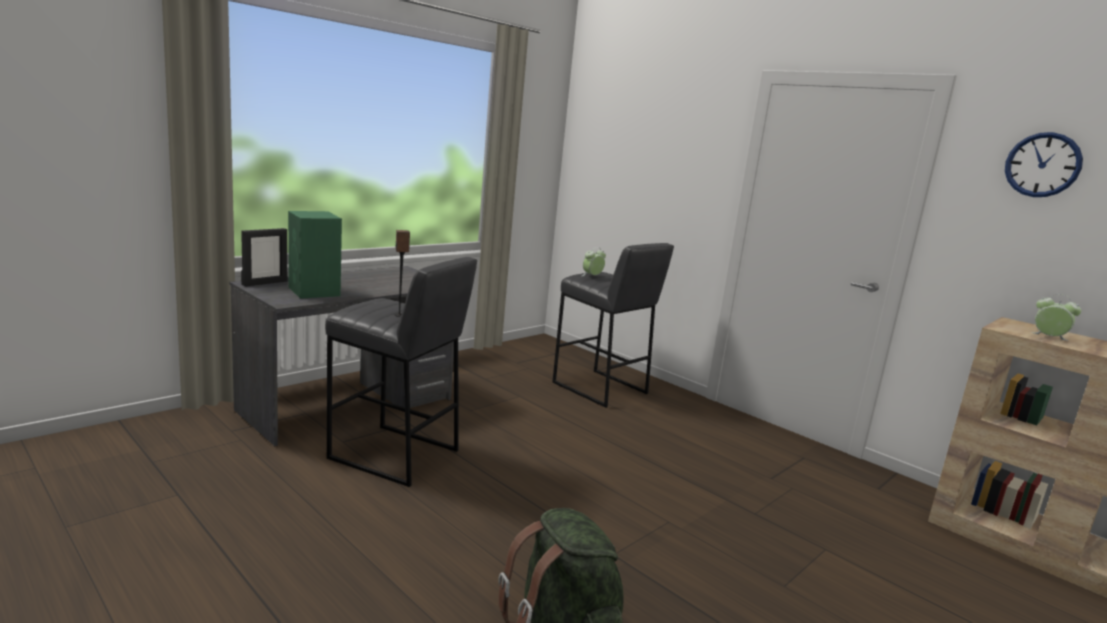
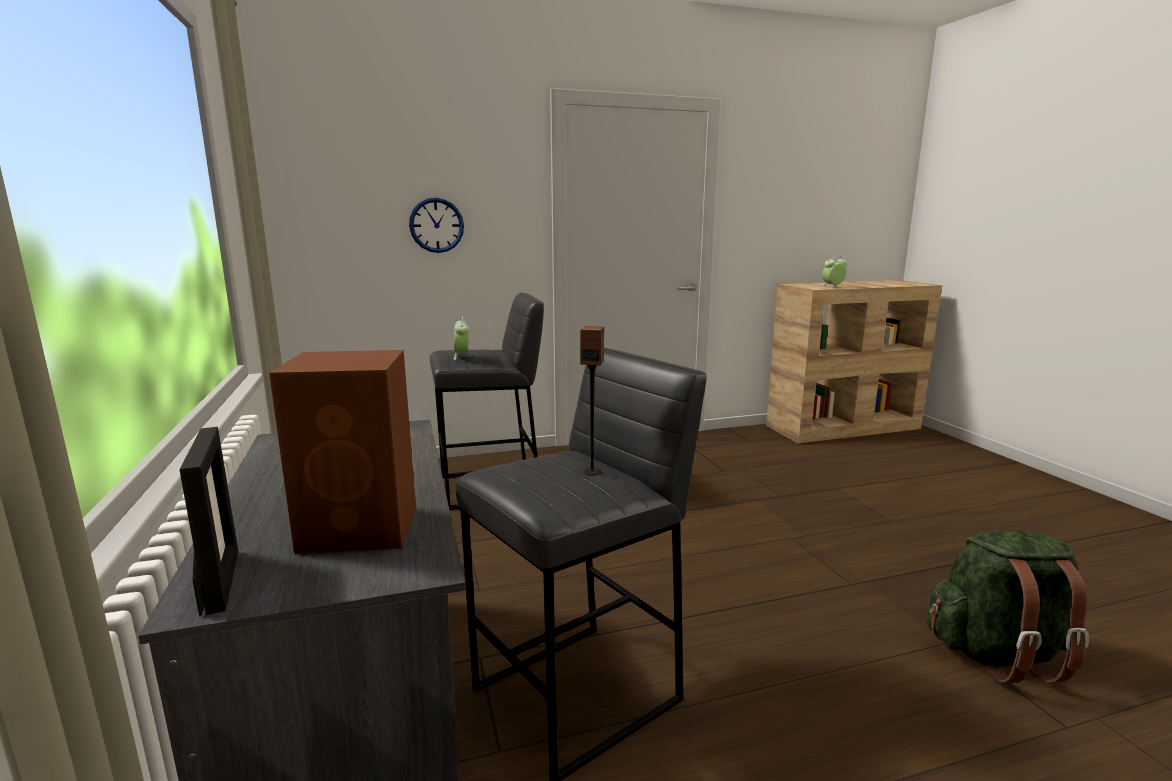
camera: 60 degrees left, 0 degrees up
(314, 292) = (362, 529): green speaker -> brown speaker
(1042, 165) = (781, 168): wall clock -> wall clock (436, 225)

